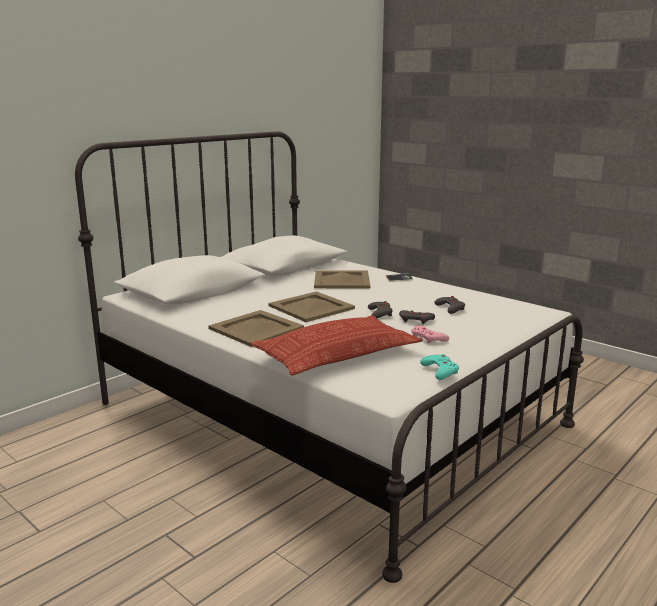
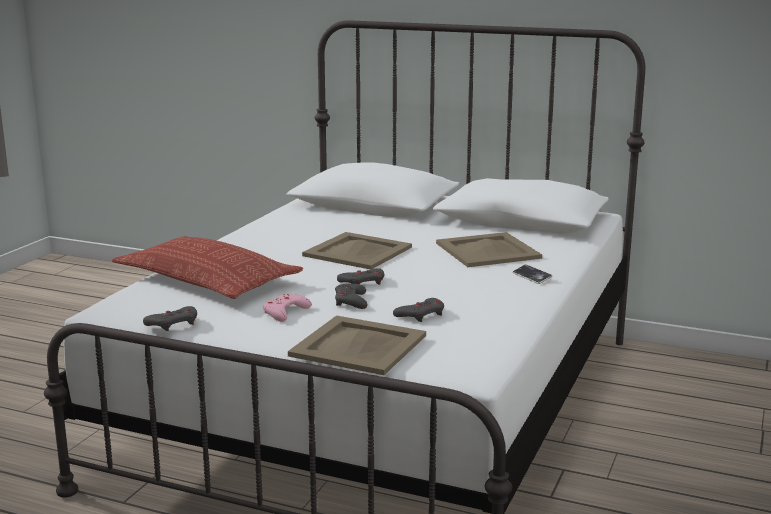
camera: 70 degrees right, 0 degrees up
(256, 329) = (265, 242): beige tray -> beige tray (357, 346)
(440, 370) = (173, 323): turquoise game controller -> grey game controller

